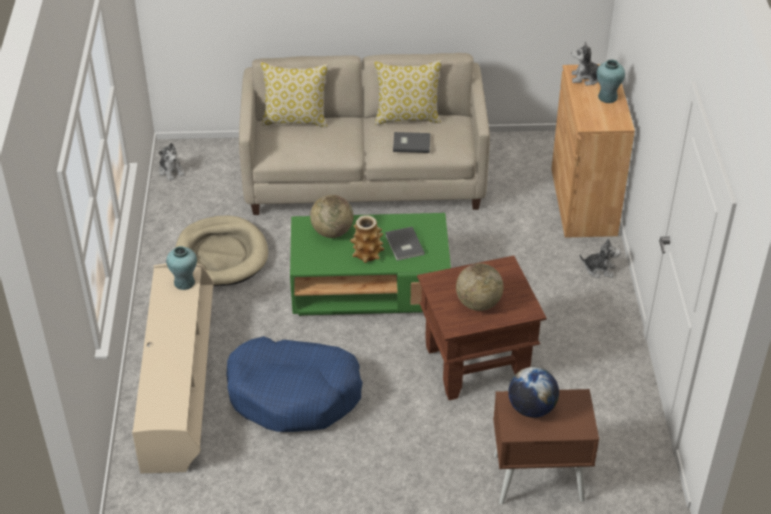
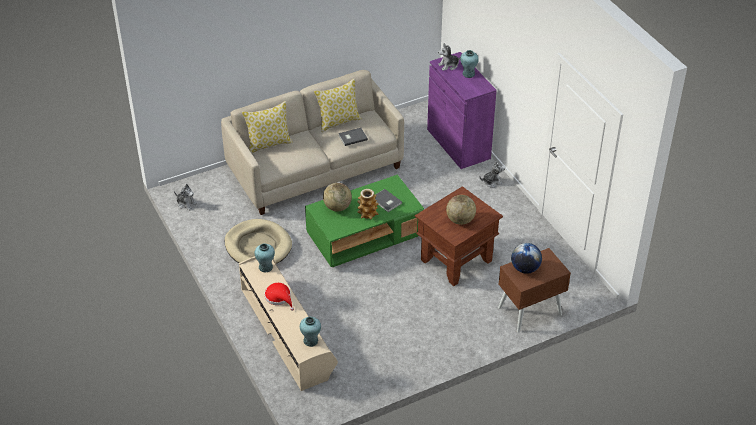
camera: 25 degrees left, 0 degrees up
(171, 405) = (310, 341): none -> turquoise vase
(172, 330) = (279, 297): none -> red hat
(294, 394) = (361, 314): blue dog bed -> none
(583, 201) = (458, 144): brown cabinet -> purple cabinet

